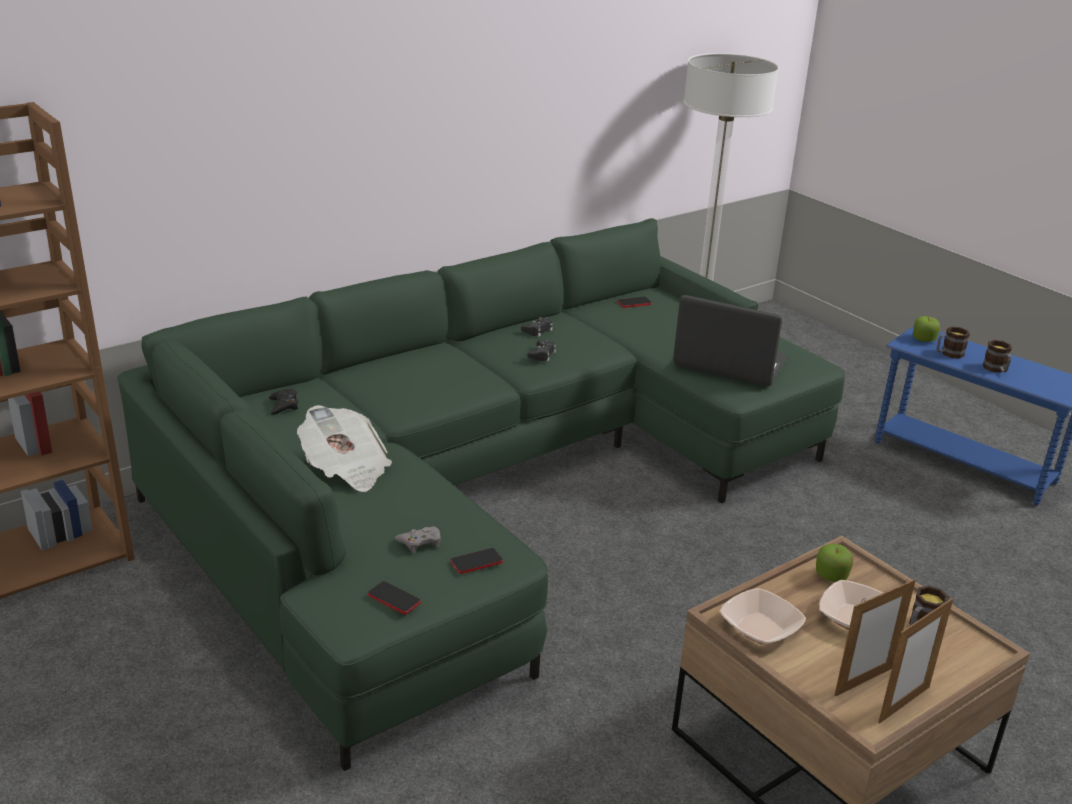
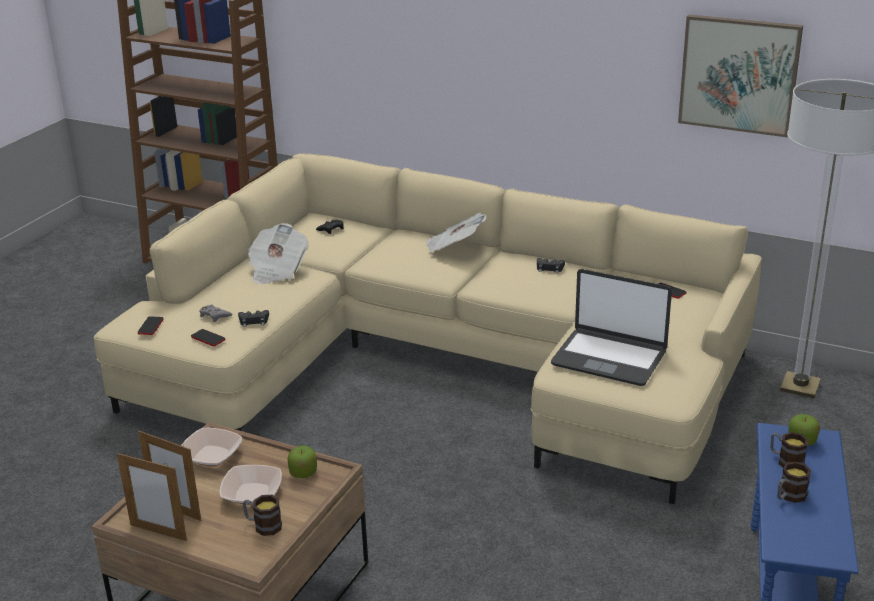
camera: 65 degrees right, 0 degrees up
(432, 356) = (454, 247): none -> newspaper
(483, 488) = (440, 361): green sofa -> beige sofa
(542, 354) = (510, 280): black game controller -> black game controller (254, 321)
(617, 73) = (739, 74): none -> picture
(729, 364) = (609, 358): laptop -> laptop turned 120 degrees clockwise

